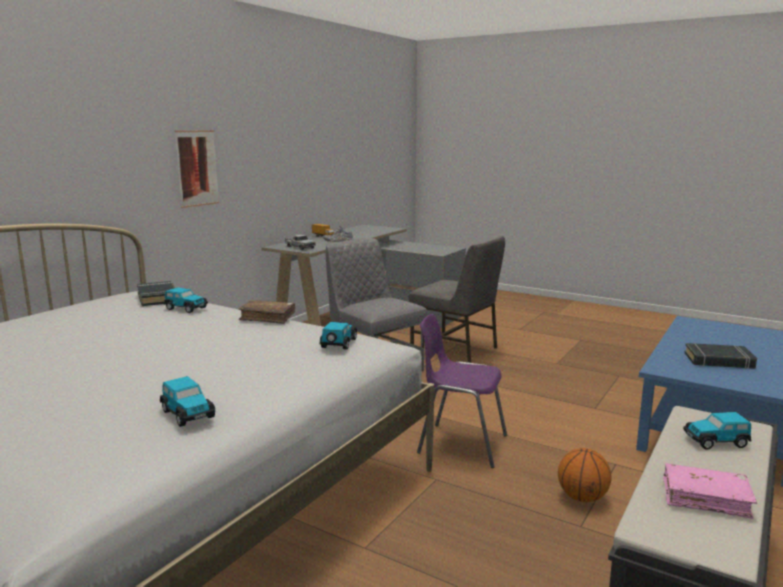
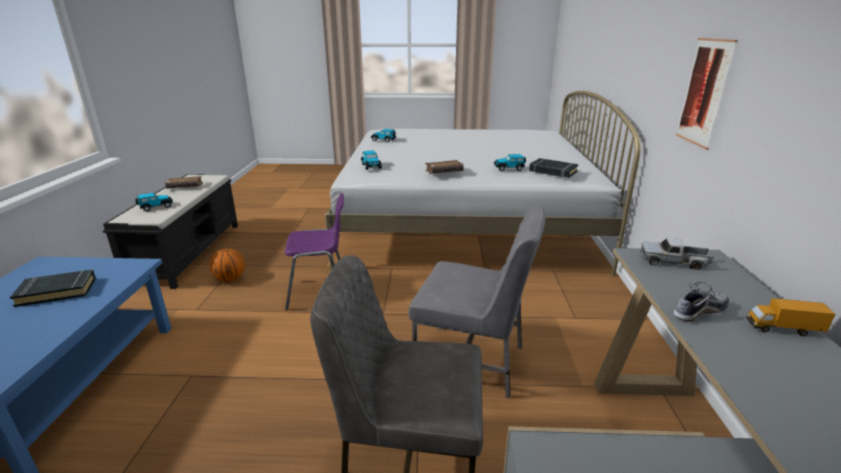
camera: 150 degrees right, 10 degrees up
(705, 498) = (185, 187): pink book -> brown book

